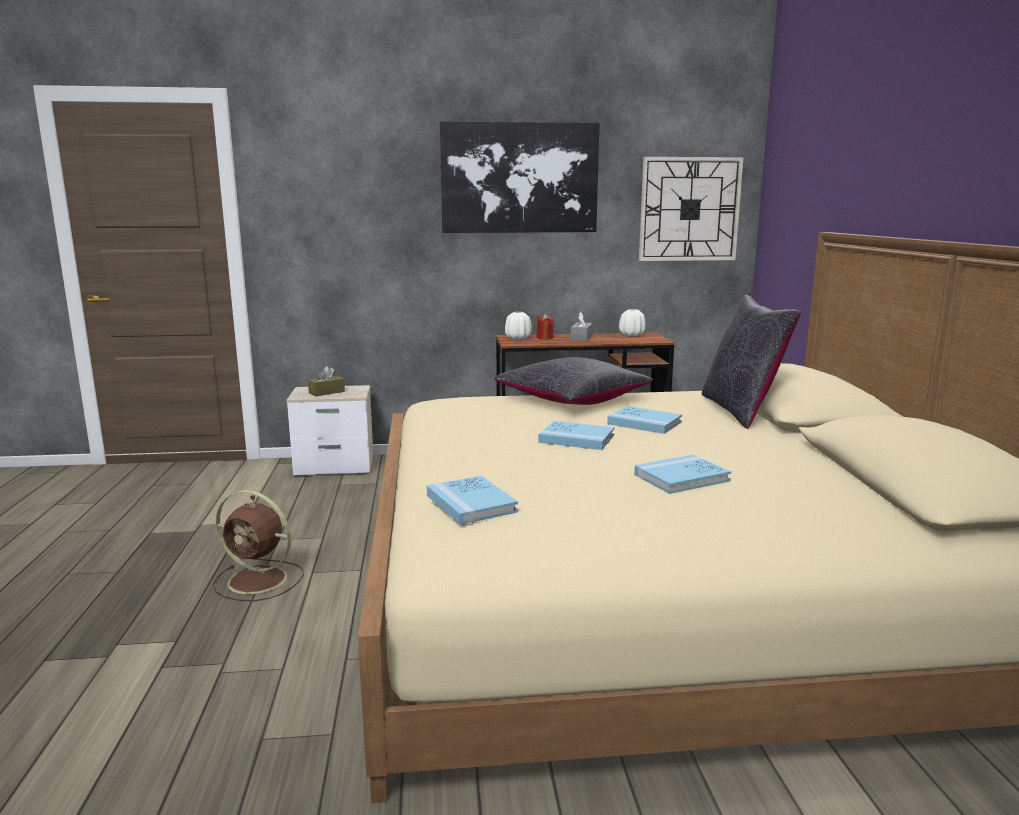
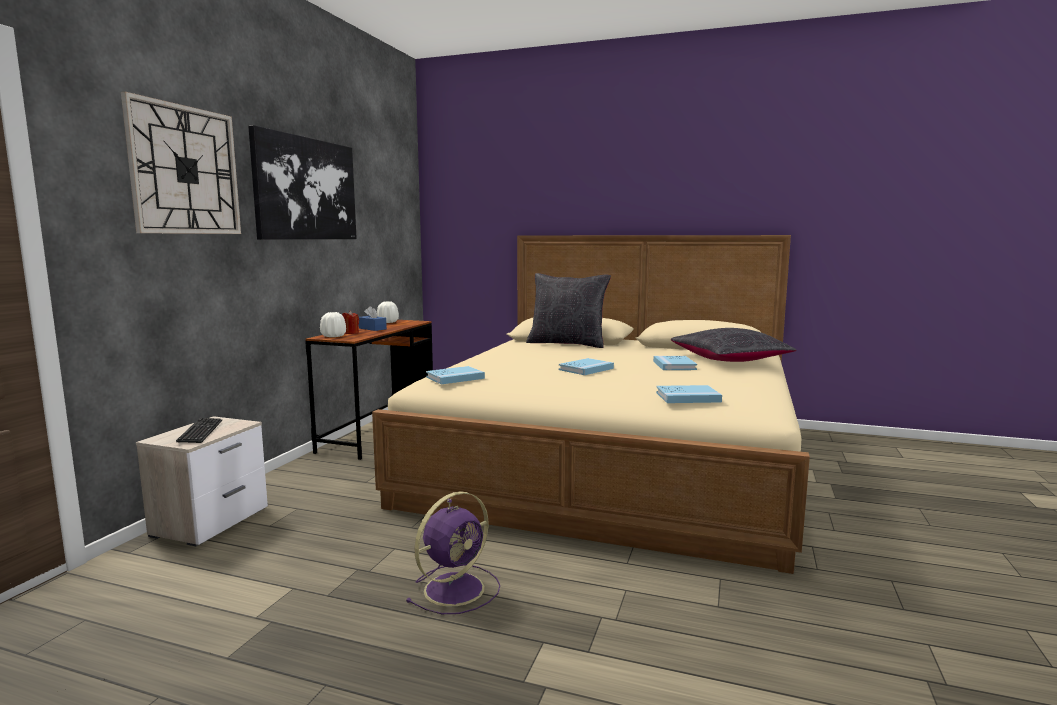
camera: 65 degrees left, 5 degrees down
(260, 580) = (456, 588): brown fan -> purple fan
(326, 392) = (200, 432): brown tissue box -> keyboard
(572, 399) = (491, 360): black pillow -> black pillow (729, 360)
(581, 338) = (372, 328): grey tissue box -> blue tissue box
(644, 423) = (570, 357): blue book -> blue book (455, 378)
(689, 209) = (394, 222): wall clock -> wall clock (185, 170)

